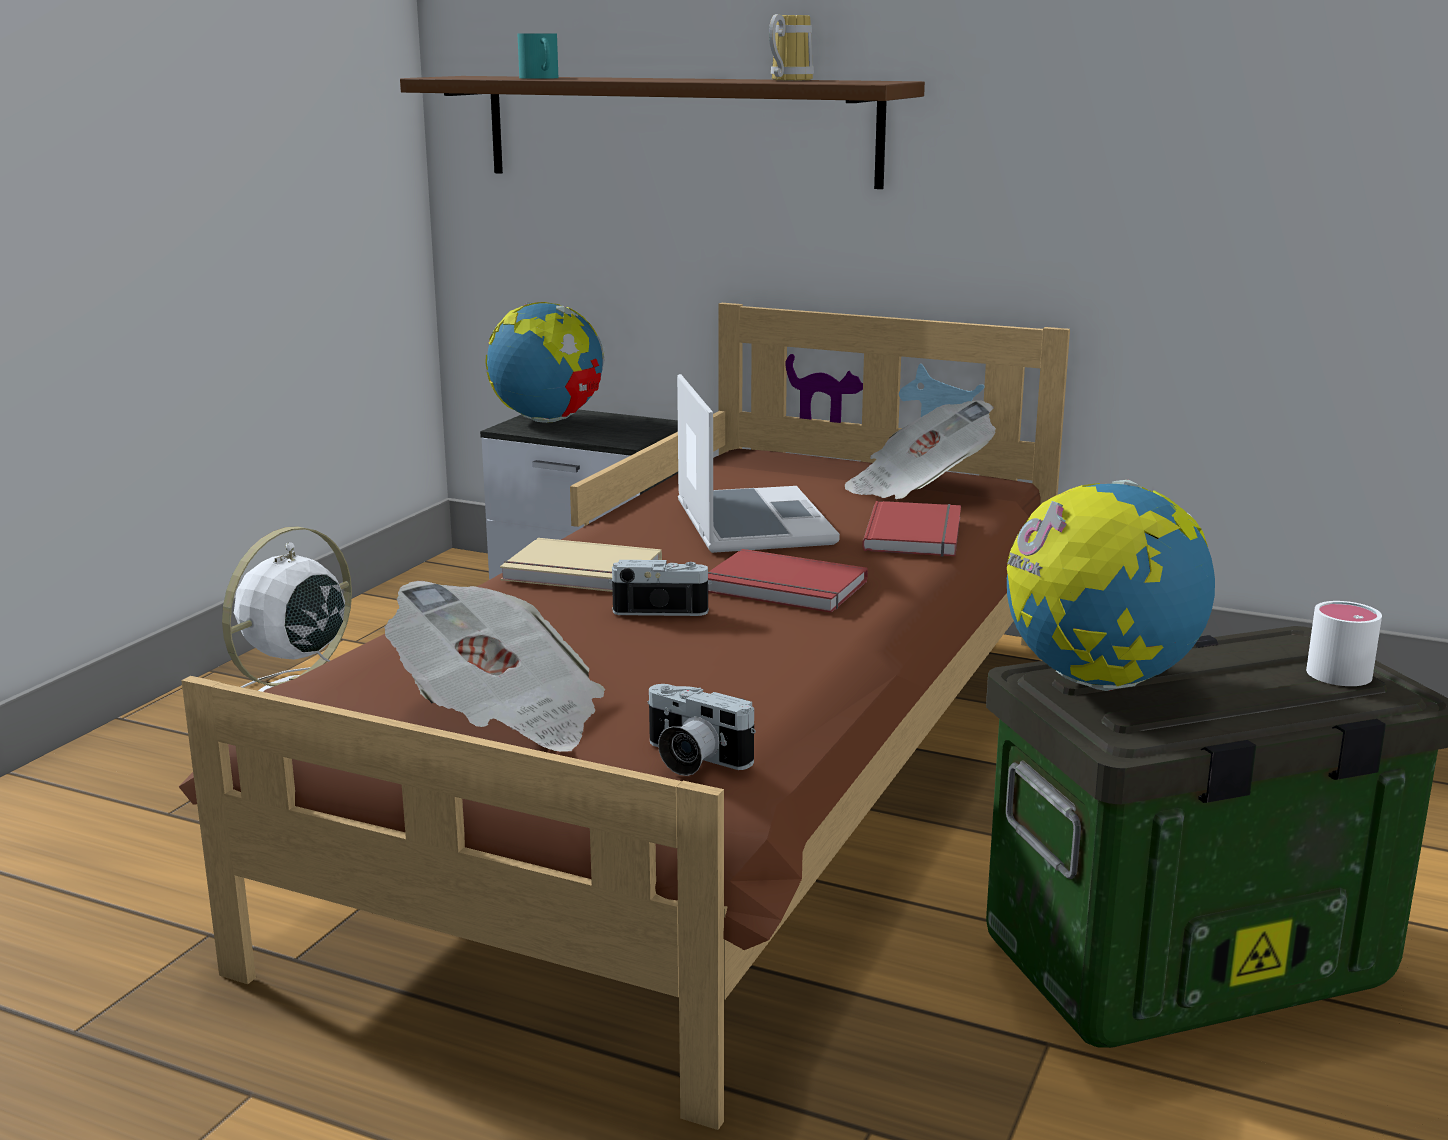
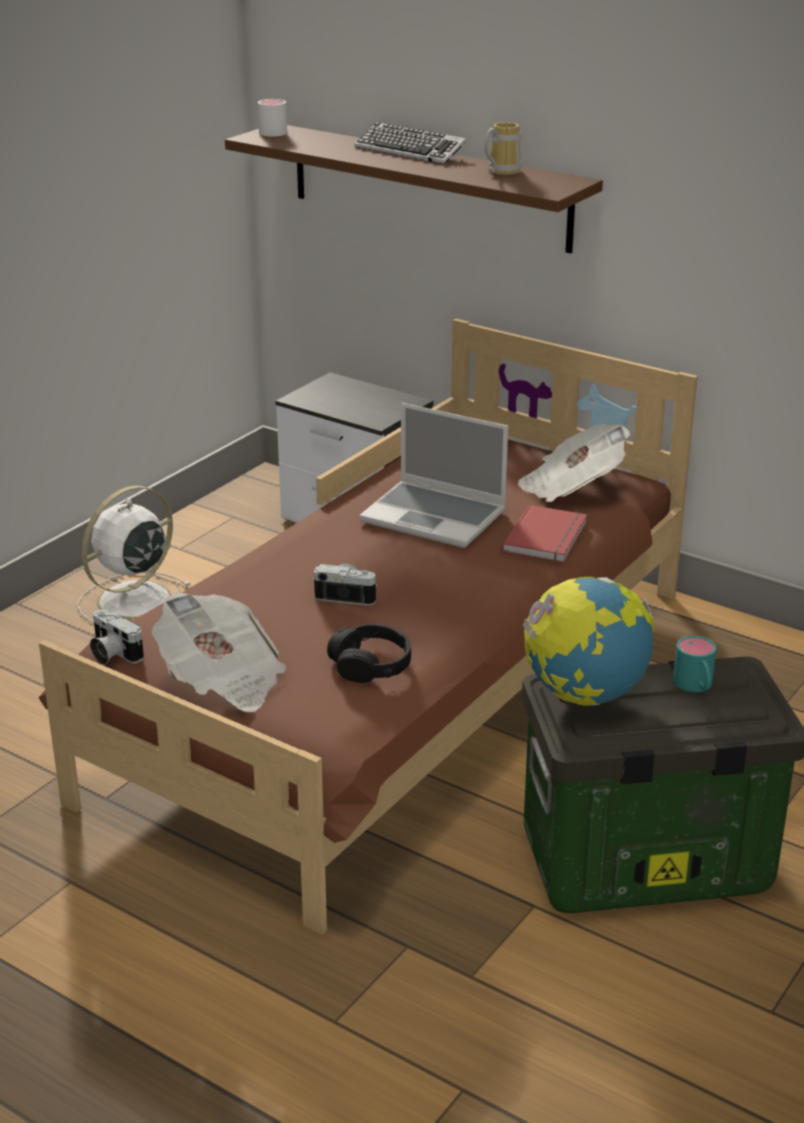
camera: 10 degrees right, 10 degrees up
(541, 78) = (325, 150): turquoise mug -> turquoise mug (696, 686)
(548, 420) = (328, 391): globe -> none
(581, 573) = (305, 558): beige book -> none
(654, 77) = (410, 151): none -> keyboard
(691, 759) = (323, 725): camera -> camera (112, 654)
(734, 681) = (370, 664): none -> black headphones
(750, 523) = (436, 516): laptop -> laptop turned 120 degrees clockwise
(783, 588) = (433, 584): red book -> none
(1333, 668) = (742, 698): white mug -> white mug (274, 131)

